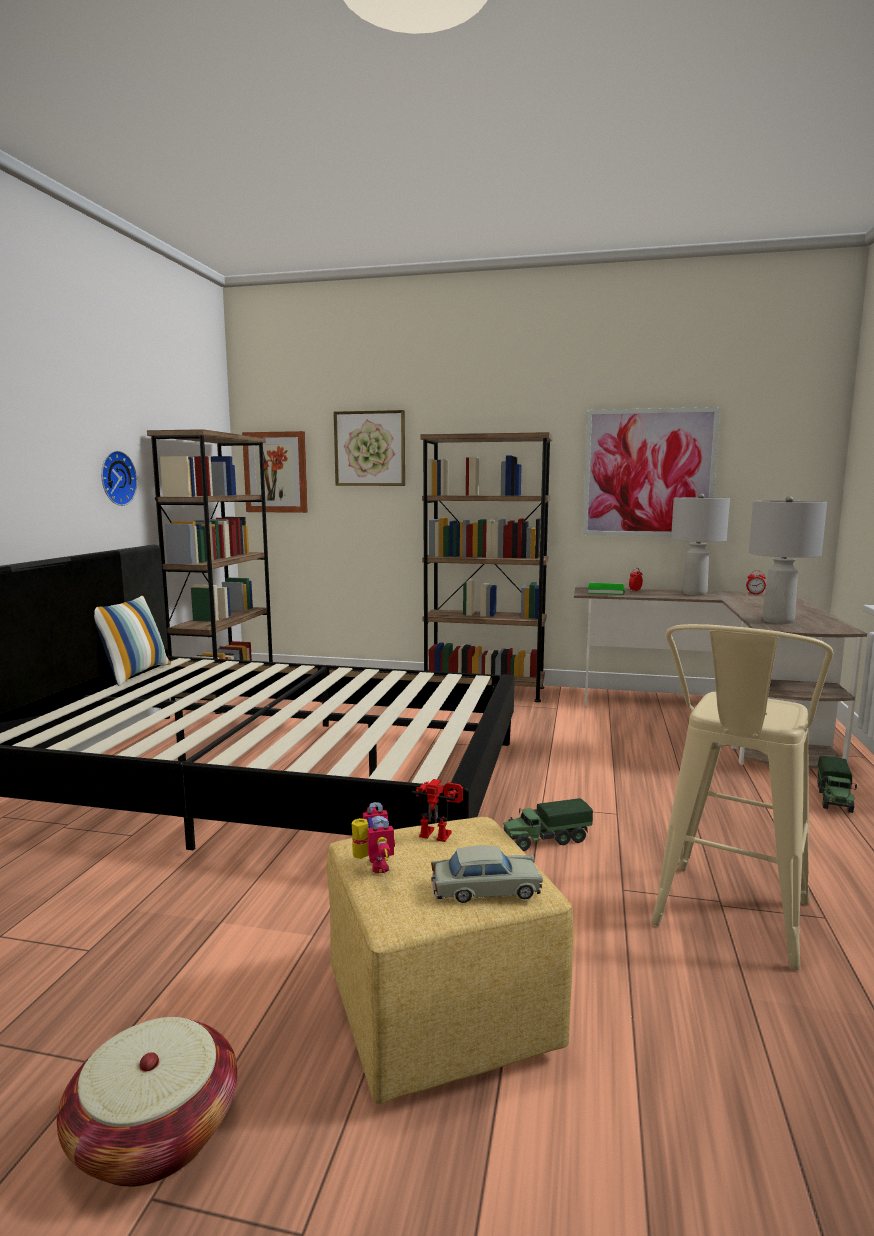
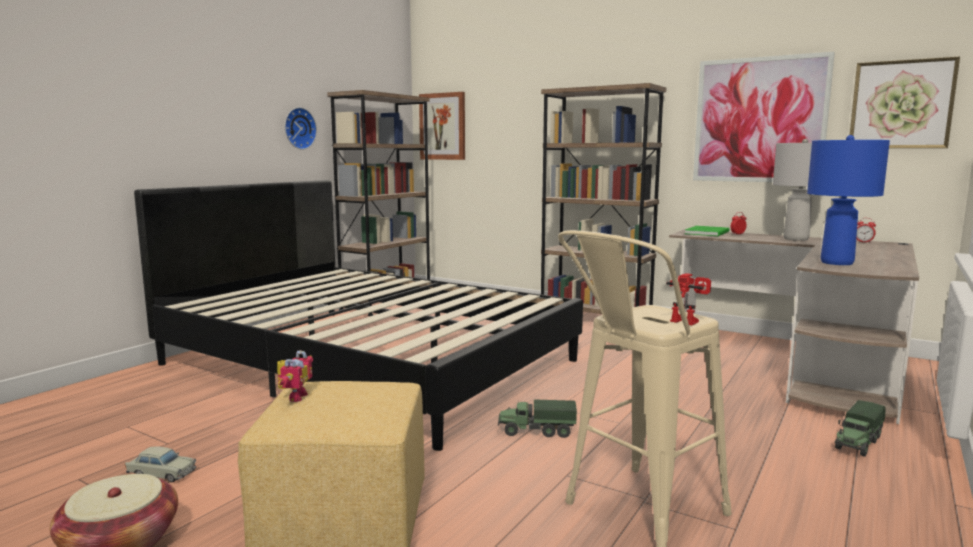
camera: 20 degrees right, 0 degrees up
(134, 673) = (299, 276): pillow -> none
(370, 448) = (513, 104): picture -> picture (901, 104)
(439, 833) = (362, 386): toy robot -> toy robot (687, 321)
(485, 889) = (348, 421): beige toy car -> beige toy car (162, 473)
(778, 621) = (836, 263): grey table lamp -> blue table lamp

